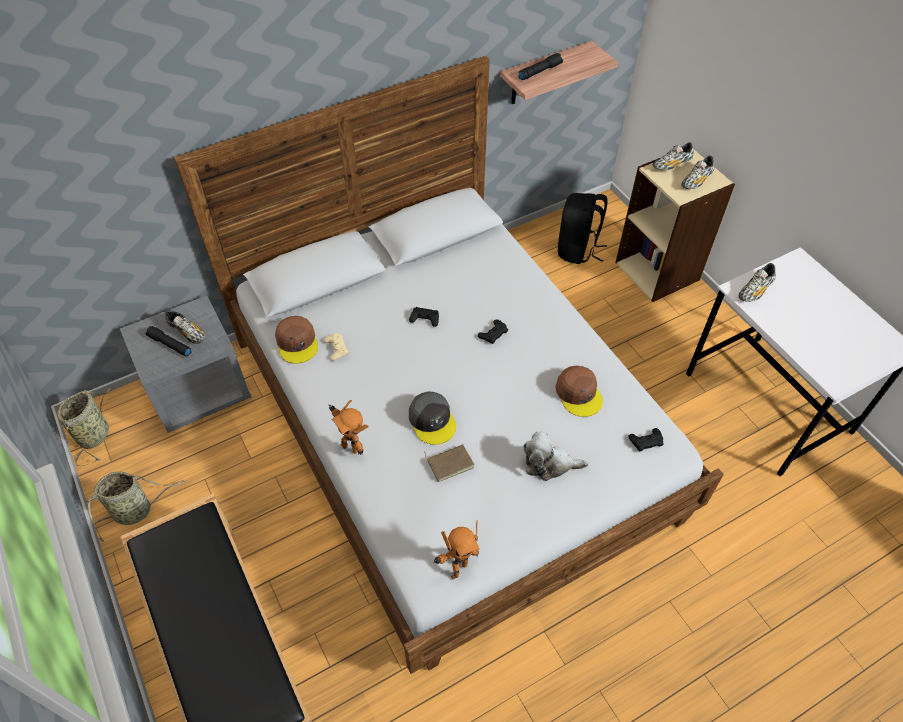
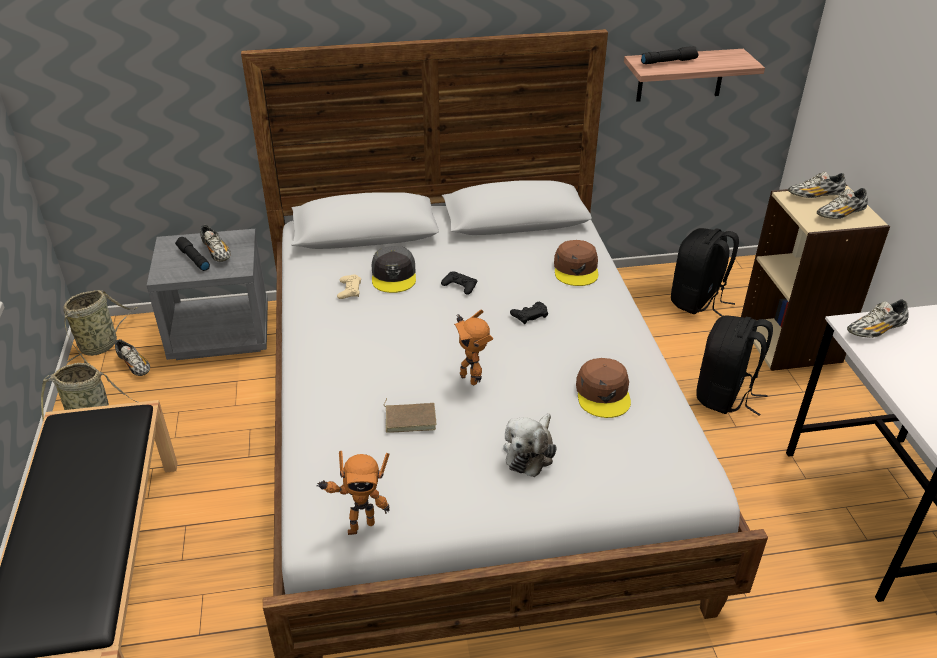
camera: 20 degrees right, 15 degrees down
(139, 445) = (135, 366): none -> shoe
(297, 342) = (312, 276): brown cap -> brown cap (576, 269)
(351, 446) = (312, 377): toy robot -> toy robot (471, 378)
(432, 420) = (414, 375): grey cap -> grey cap (394, 275)
(549, 464) = (530, 452): plush toy -> plush toy turned 90 degrees counterclockwise
(628, 335) = (725, 396): none -> black backpack
(646, 441) = (666, 461): black game controller -> none

